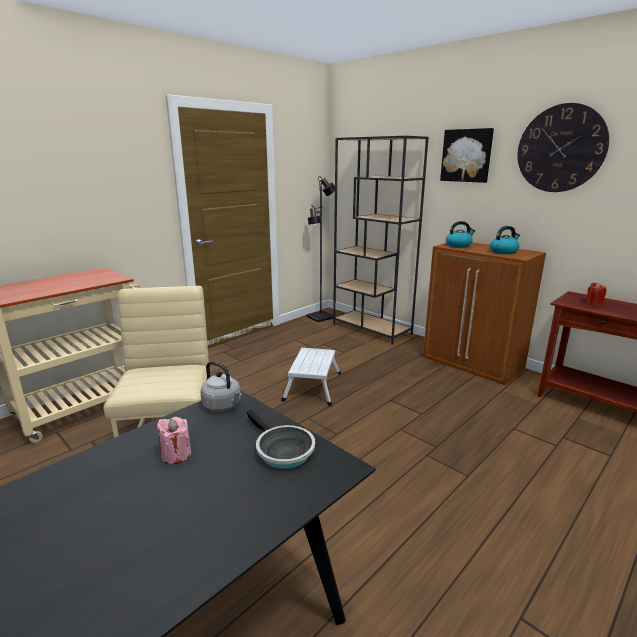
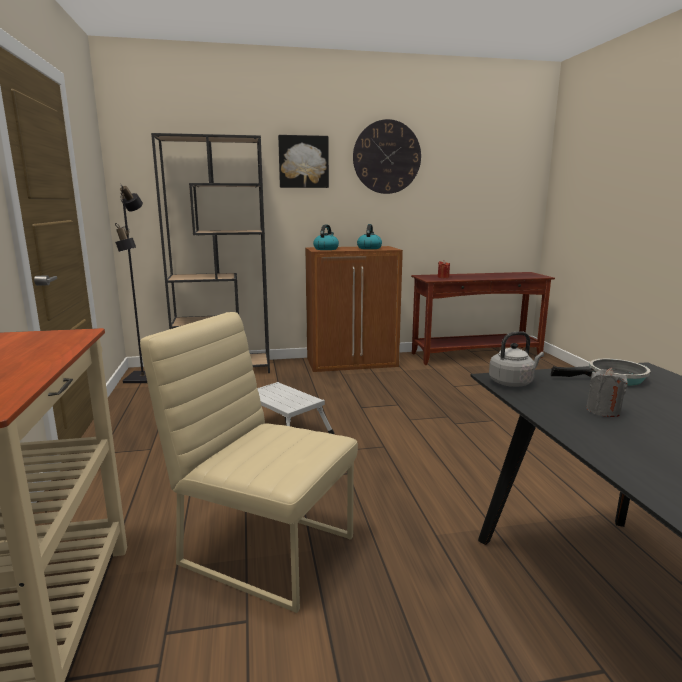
camera: 55 degrees left, 5 degrees down
(176, 454) = (603, 411): pink candle -> grey candle

